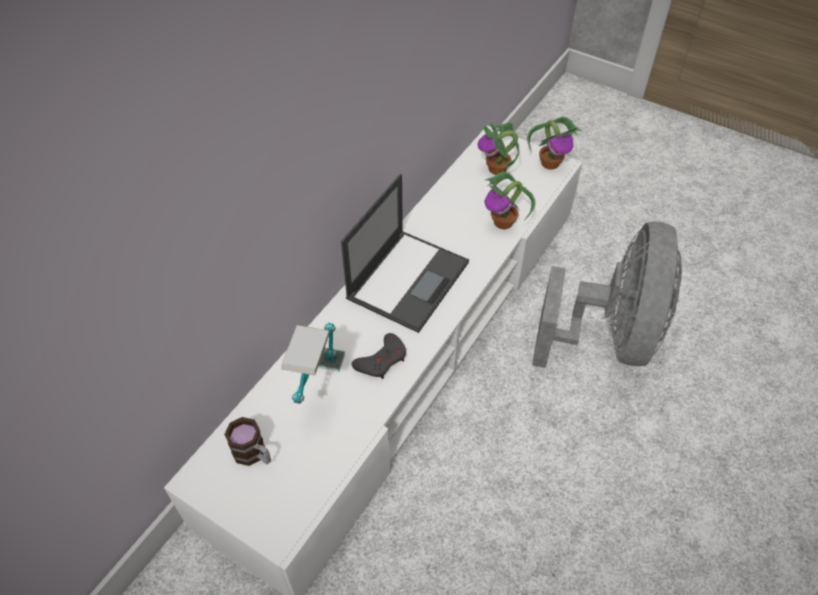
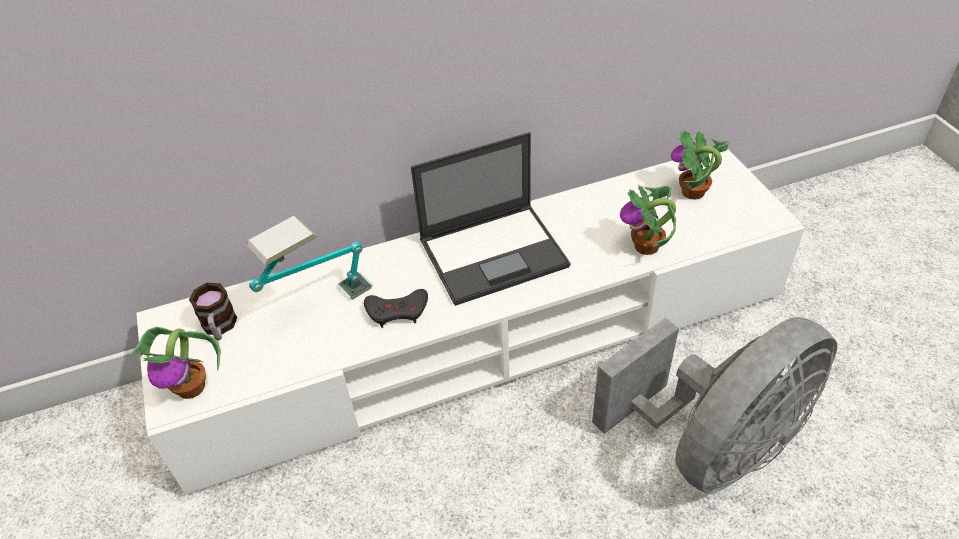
camera: 40 degrees right, 5 degrees down
(550, 163) = (762, 212): potted plant -> potted plant (192, 387)

